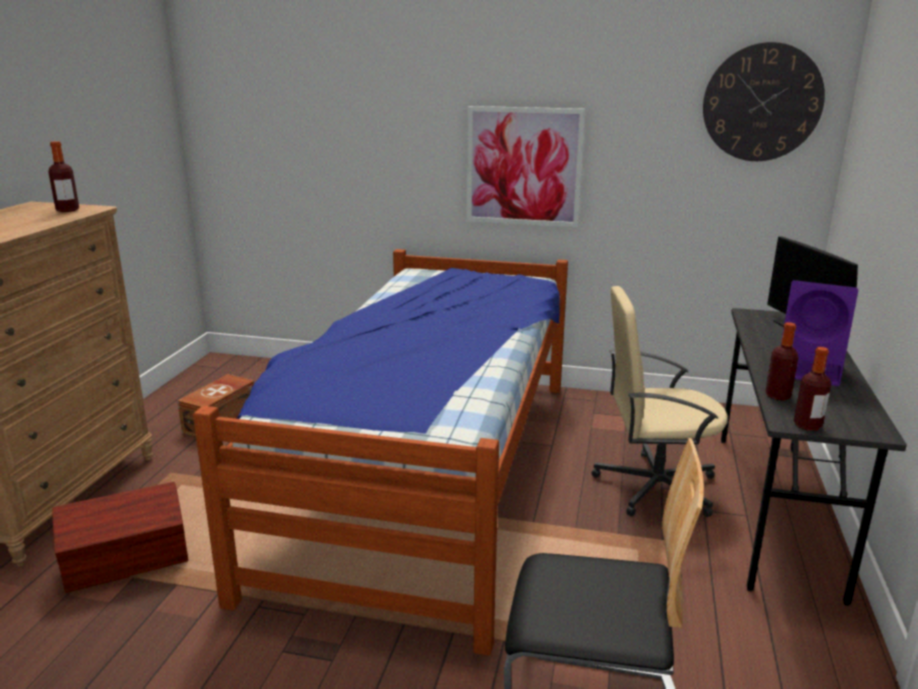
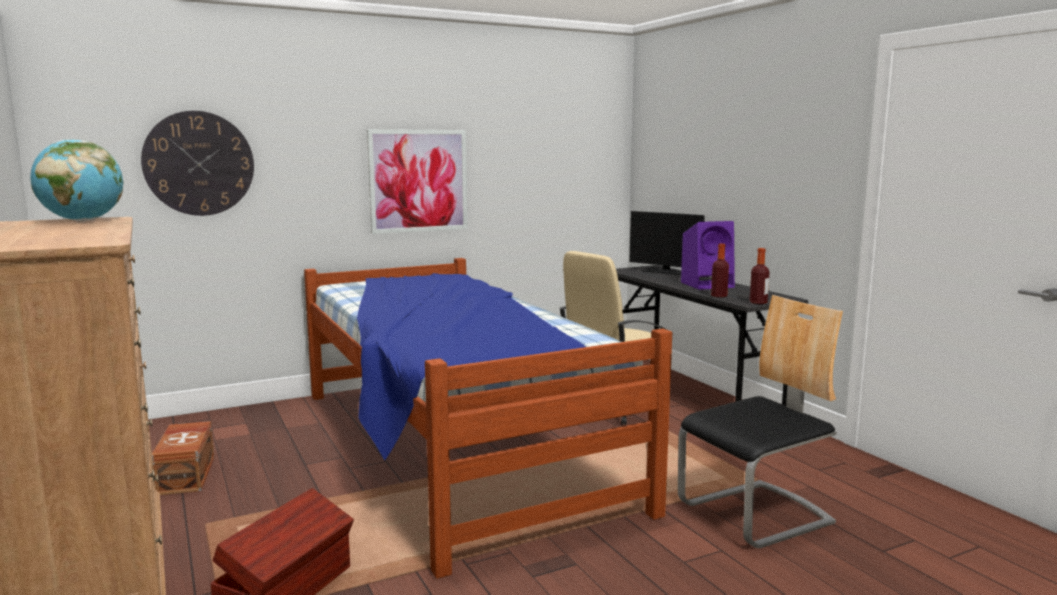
camera: 40 degrees left, 10 degrees down
(67, 210) = (82, 221): bottle -> globe
(762, 103) = (582, 124): wall clock -> wall clock (199, 163)

